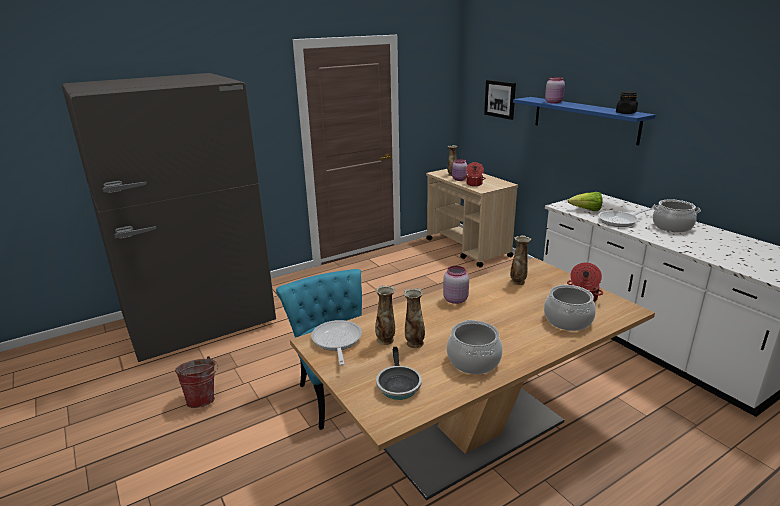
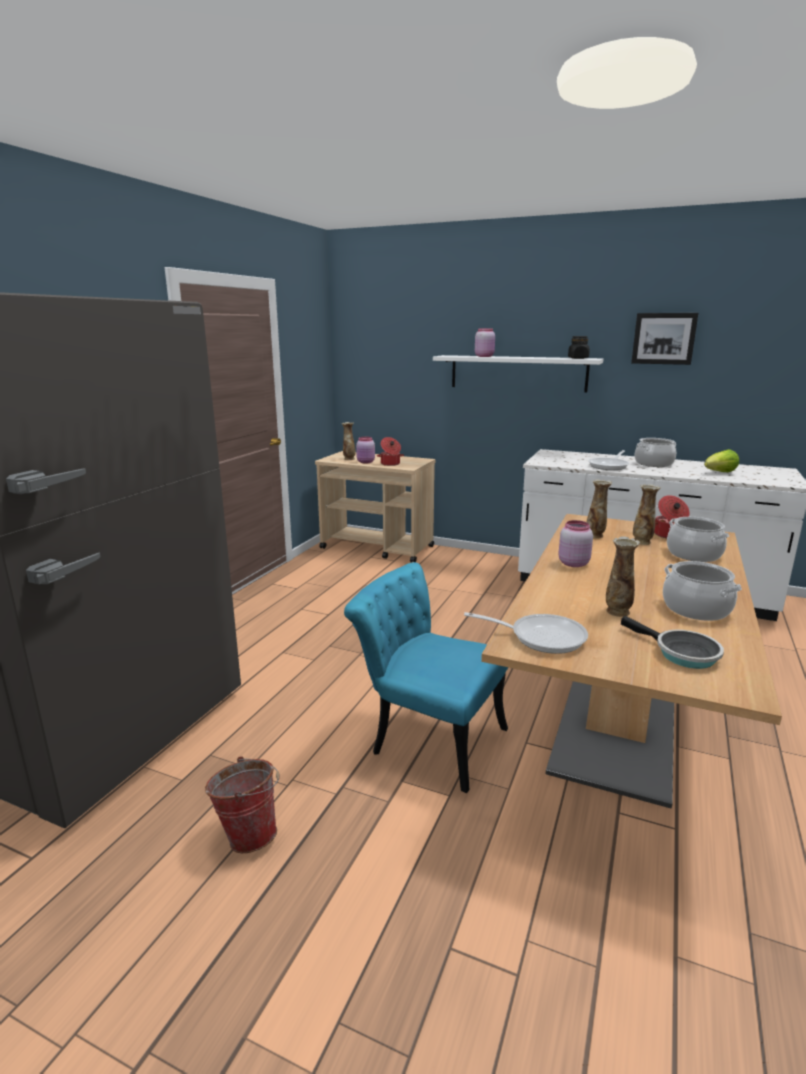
camera: 35 degrees left, 5 degrees down
(336, 342) = (541, 637): frying pan -> frying pan turned 150 degrees clockwise
(385, 340) = (586, 618): vase -> vase (642, 542)
(500, 99) = (397, 362): picture -> picture (663, 338)
(584, 119) = (518, 373): blue shelf -> white shelf
(586, 210) = (566, 462): lettuce -> lettuce (719, 473)

